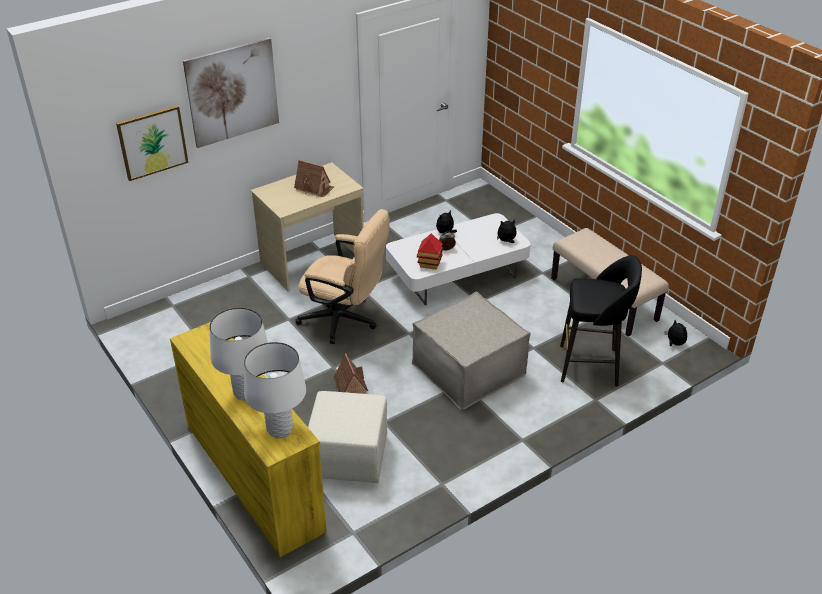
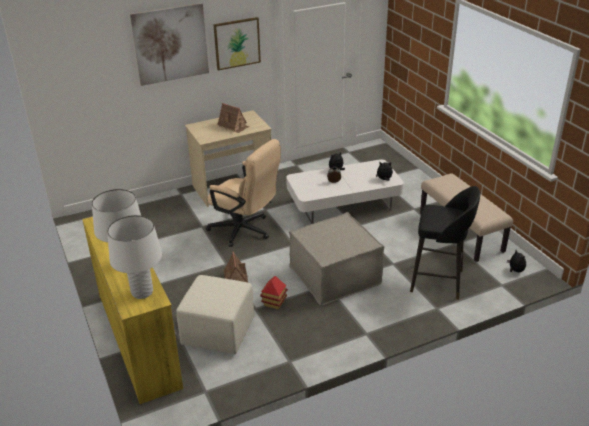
camera: 10 degrees right, 5 degrees down
(152, 142) = (104, 77): picture -> picture (237, 43)
(429, 264) = (317, 191): toy house -> toy house (274, 303)

